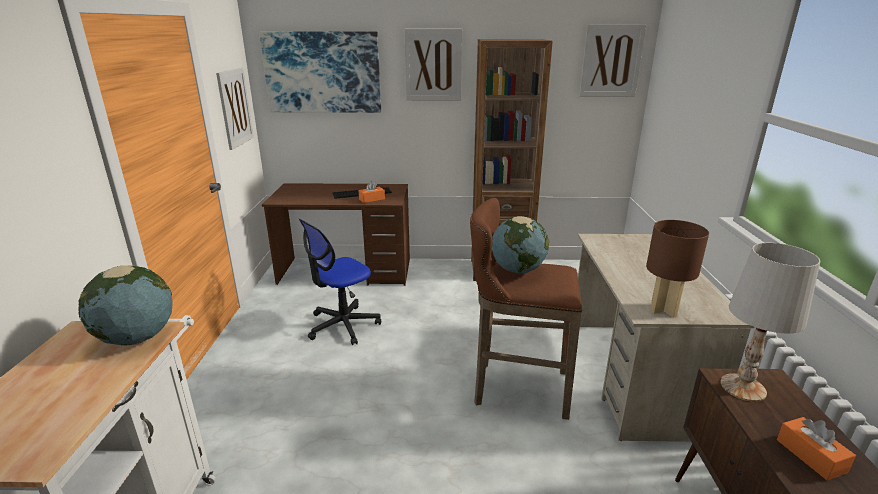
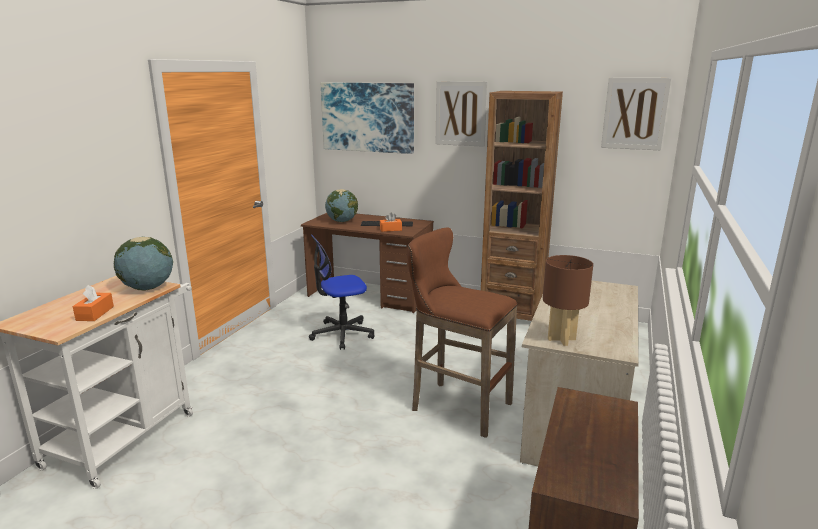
camera: 20 degrees right, 5 degrees down
(235, 107) = (291, 143): picture -> none
(518, 270) = (454, 291): globe -> globe (342, 221)
(742, 387) = (581, 405): white table lamp -> none
(810, 456) = (585, 456): orange tissue box -> orange tissue box (95, 313)

